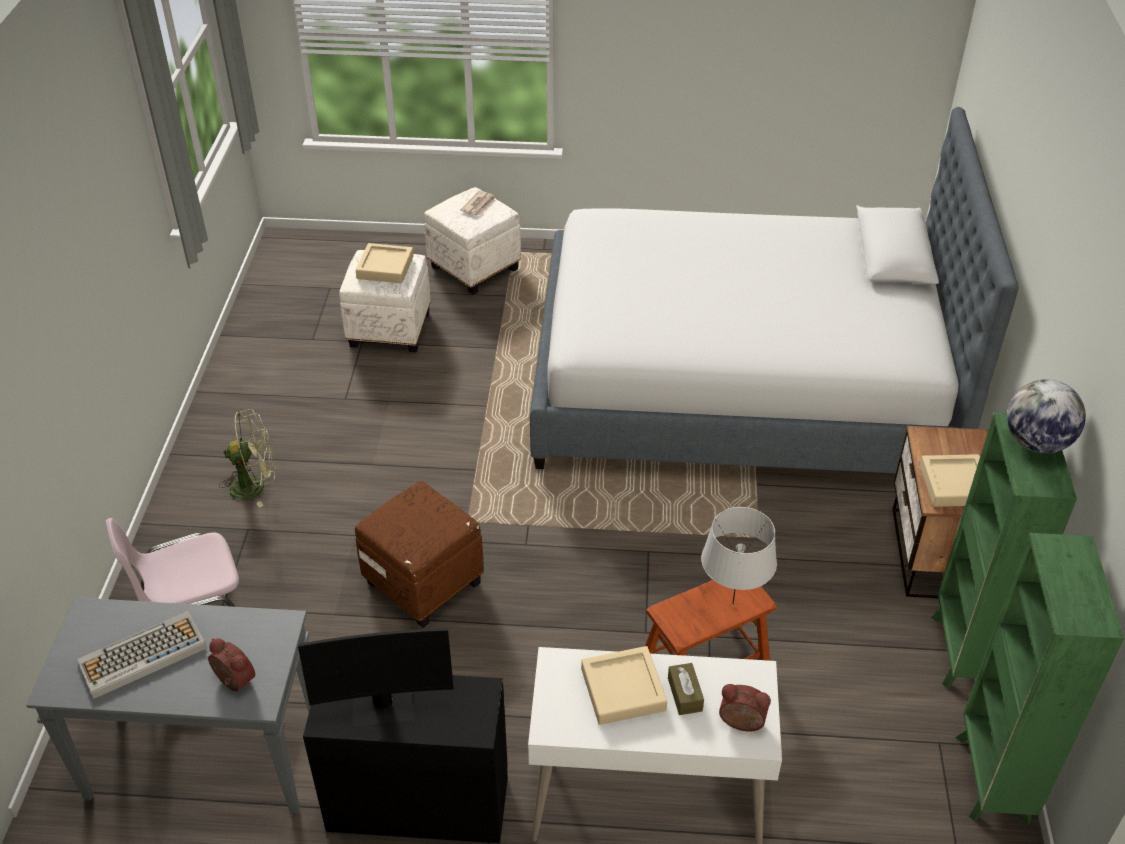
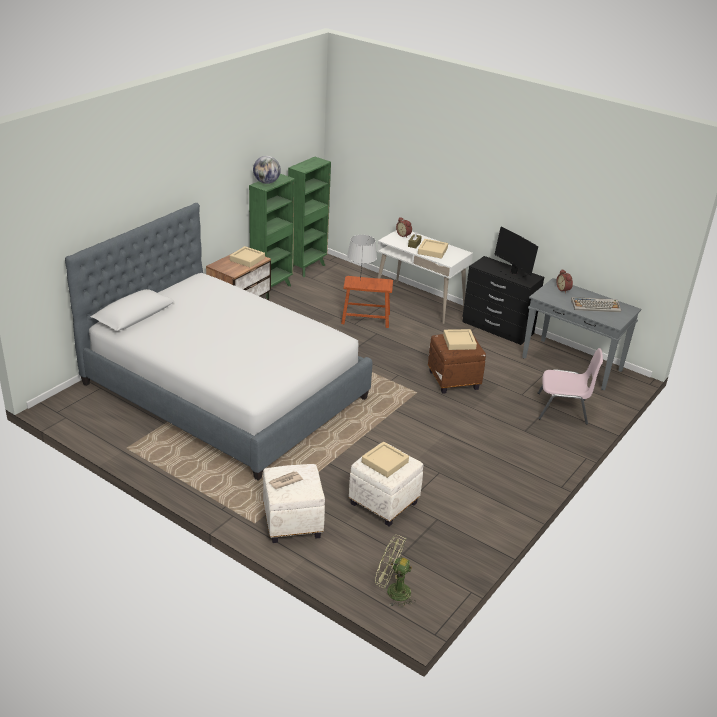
camera: 150 degrees left, 10 degrees down
(255, 486) = (513, 448): green fan -> green fan (393, 591)
(383, 705) = (513, 273): monitor -> monitor turned 150 degrees counterclockwise
(415, 522) = (459, 342): none -> beige tray

